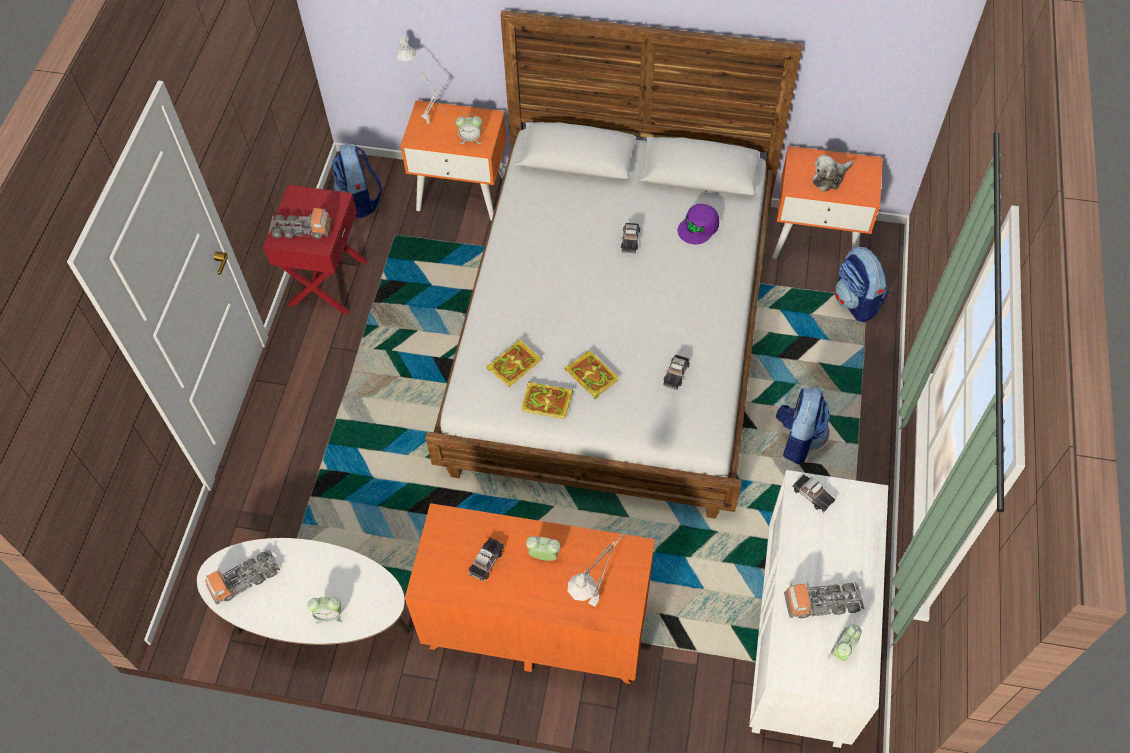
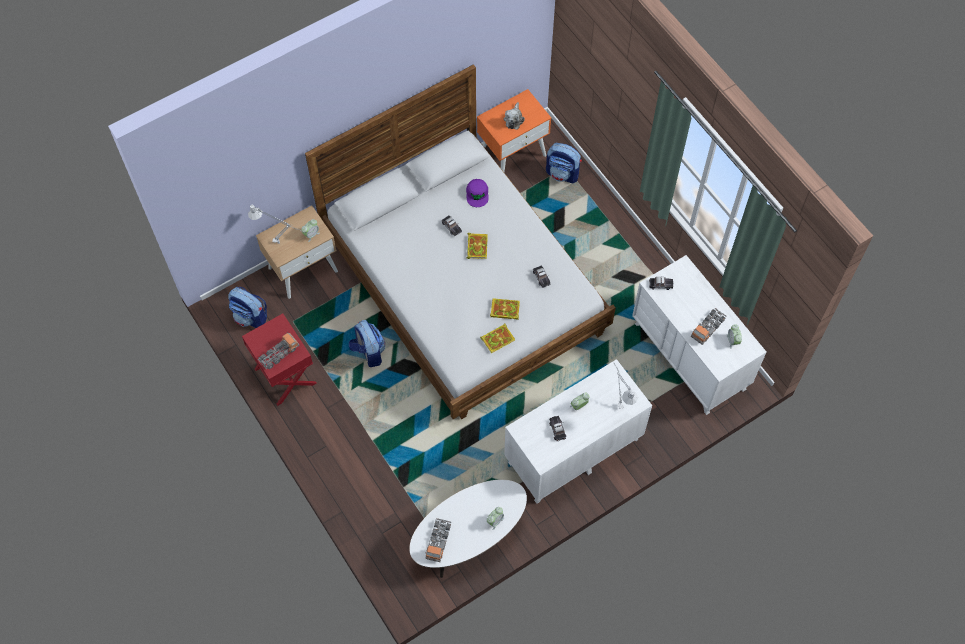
camera: 45 degrees left, 5 degrees up
(462, 193) = (303, 269): orange nightstand -> beige nightstand
(514, 364) = (464, 333): book -> book (476, 246)
(536, 625) = (573, 451): orange dresser -> white dresser
(797, 439) = (601, 266): backpack -> backpack (368, 352)

